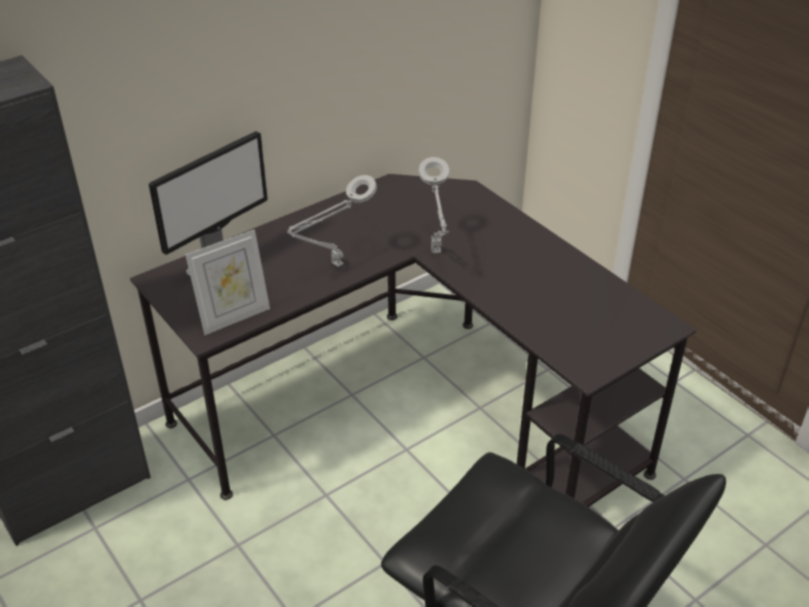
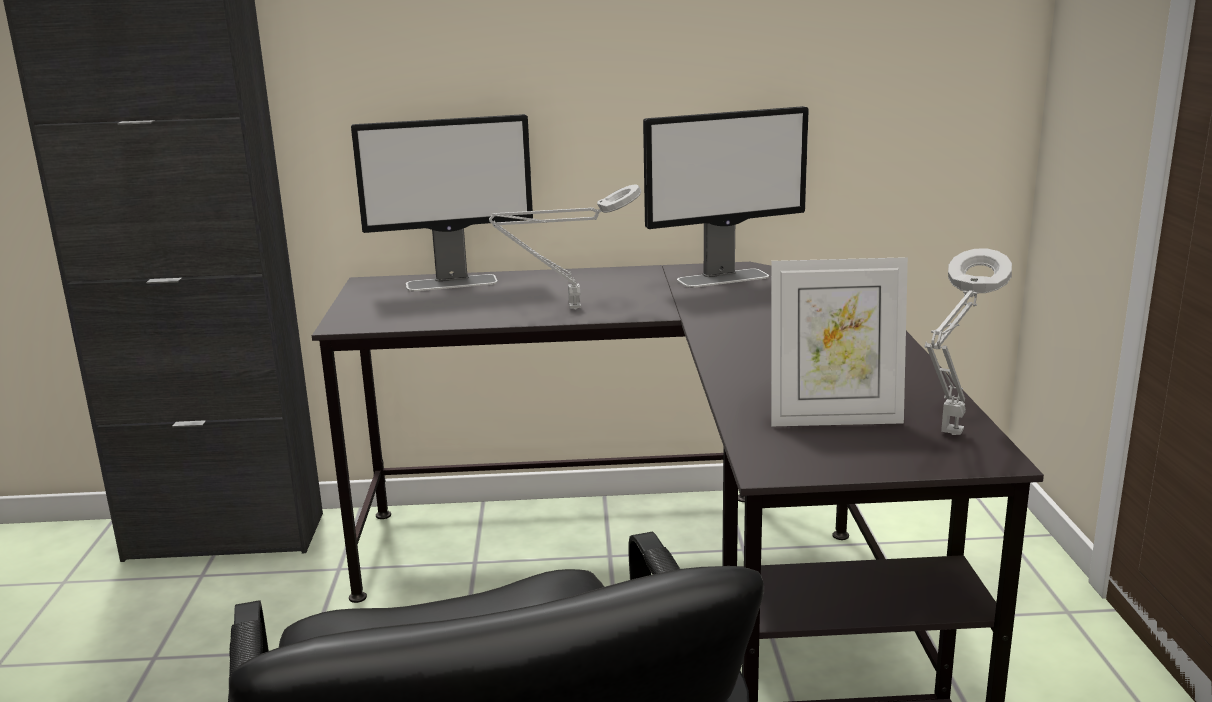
camera: 35 degrees right, 20 degrees down
(234, 317) = (396, 319): picture frame -> picture frame (834, 419)
(393, 200) = (724, 278): none -> monitor
(436, 254) = (711, 323): grey table lamp -> grey table lamp (950, 435)

